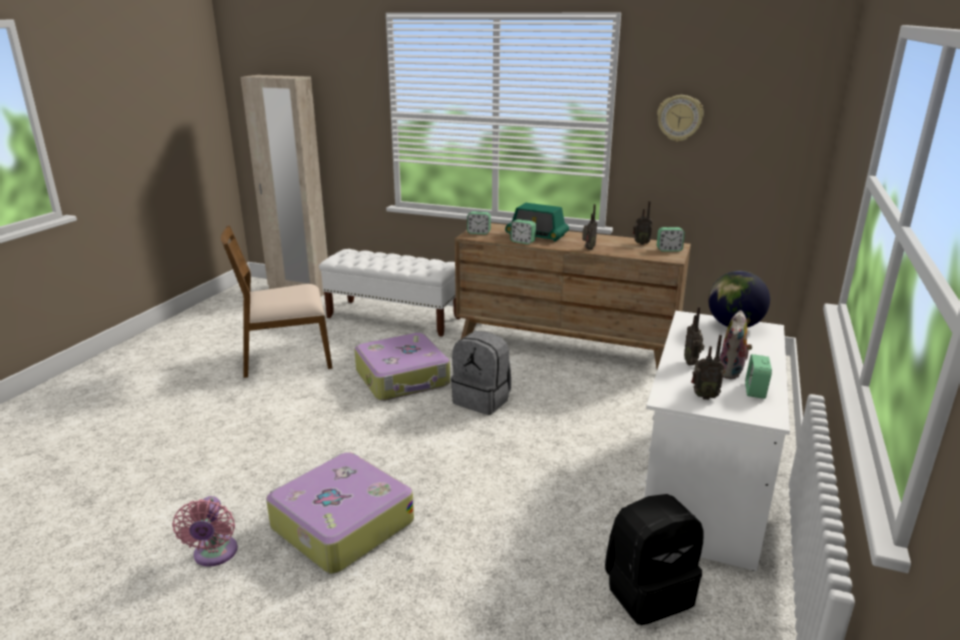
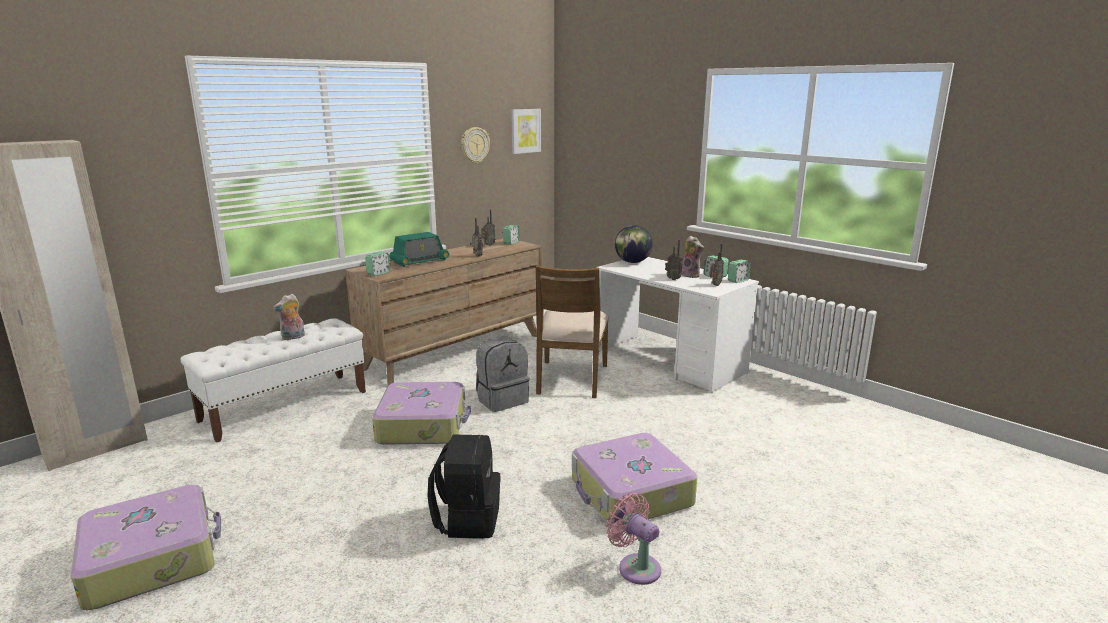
camera: 65 degrees left, 5 degrees down
(190, 353) = (152, 558): none -> suitcase
(214, 555) = (636, 566): pink fan -> pink fan turned 150 degrees counterclockwise
(286, 358) = (286, 482): brown chair -> brown chair (571, 379)
(400, 263) = (293, 337): none -> plush toy
(522, 242) = (428, 267): alarm clock -> alarm clock (738, 281)
(648, 591) = (753, 402): black backpack -> black backpack (467, 519)
(775, 107) = (525, 131): none -> picture

